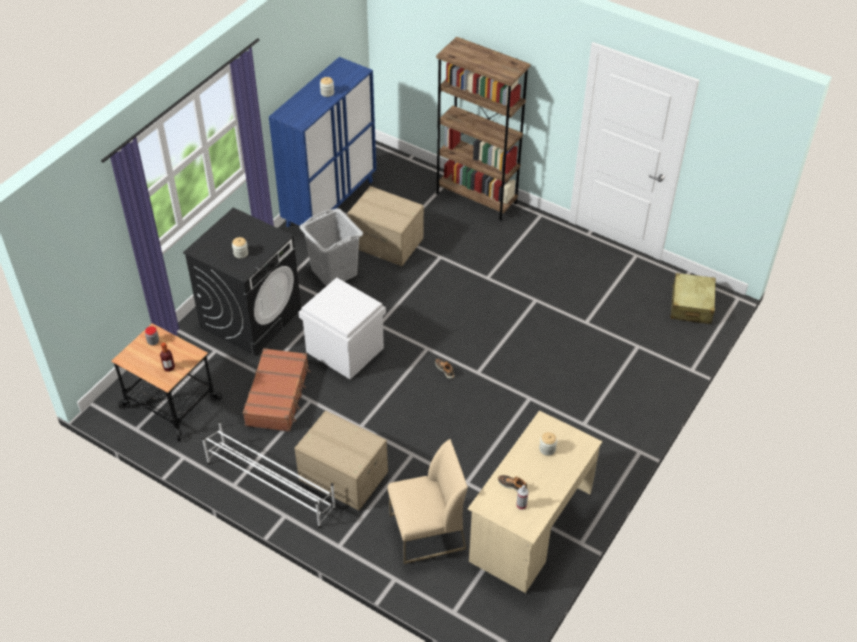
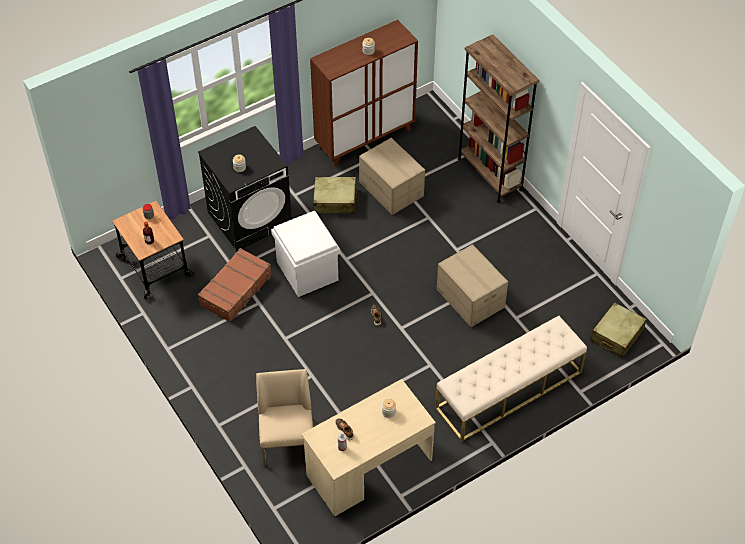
camera: 25 degrees right, 5 degrees up
(270, 484) = (194, 358): white shoe rack -> none
(330, 203) = (365, 138): blue cabinet -> brown cabinet
(334, 271) = (335, 201): grey laundry basket -> beige suitcase
(342, 476) = (250, 373): cardboard box -> cardboard box (470, 298)
(426, 532) = (288, 441): beige chair -> beige chair turned 105 degrees counterclockwise
(623, 394) = (508, 390): none -> beige bench

